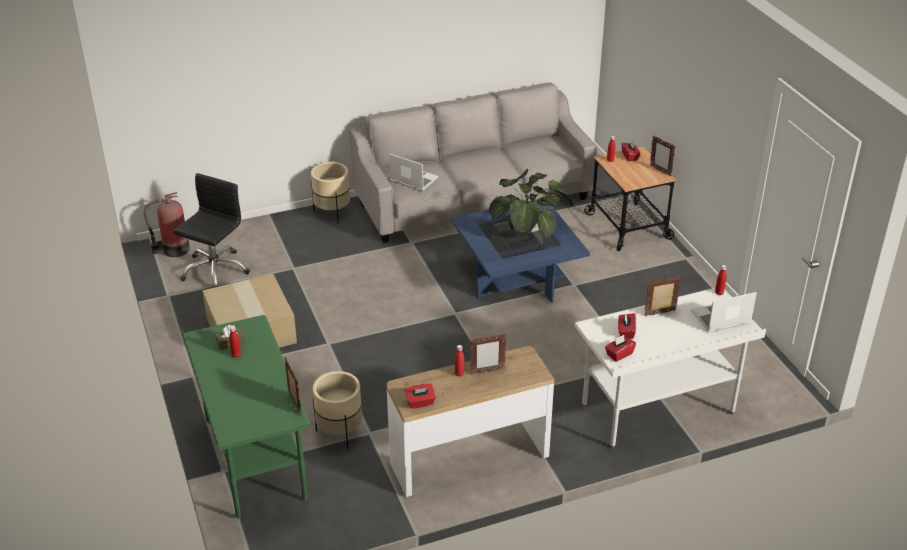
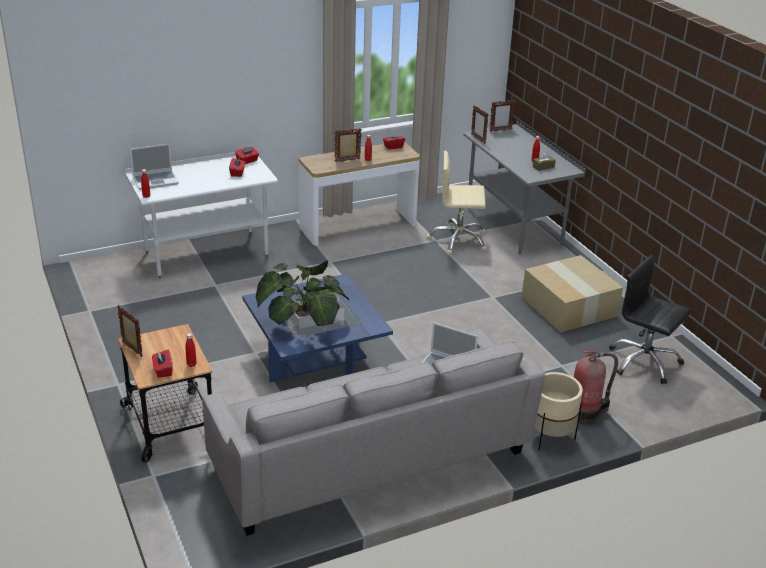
camera: 175 degrees right, 5 degrees down
(173, 250) = (707, 384): fire extinguisher -> fire extinguisher (585, 414)
(215, 270) = (644, 362): black office chair -> black office chair turned 105 degrees clockwise
(254, 460) = (514, 226): green desk -> grey desk
(339, 433) = (458, 240): beige planter -> beige office chair
(660, 313) = (205, 183): picture frame -> picture frame (500, 130)

